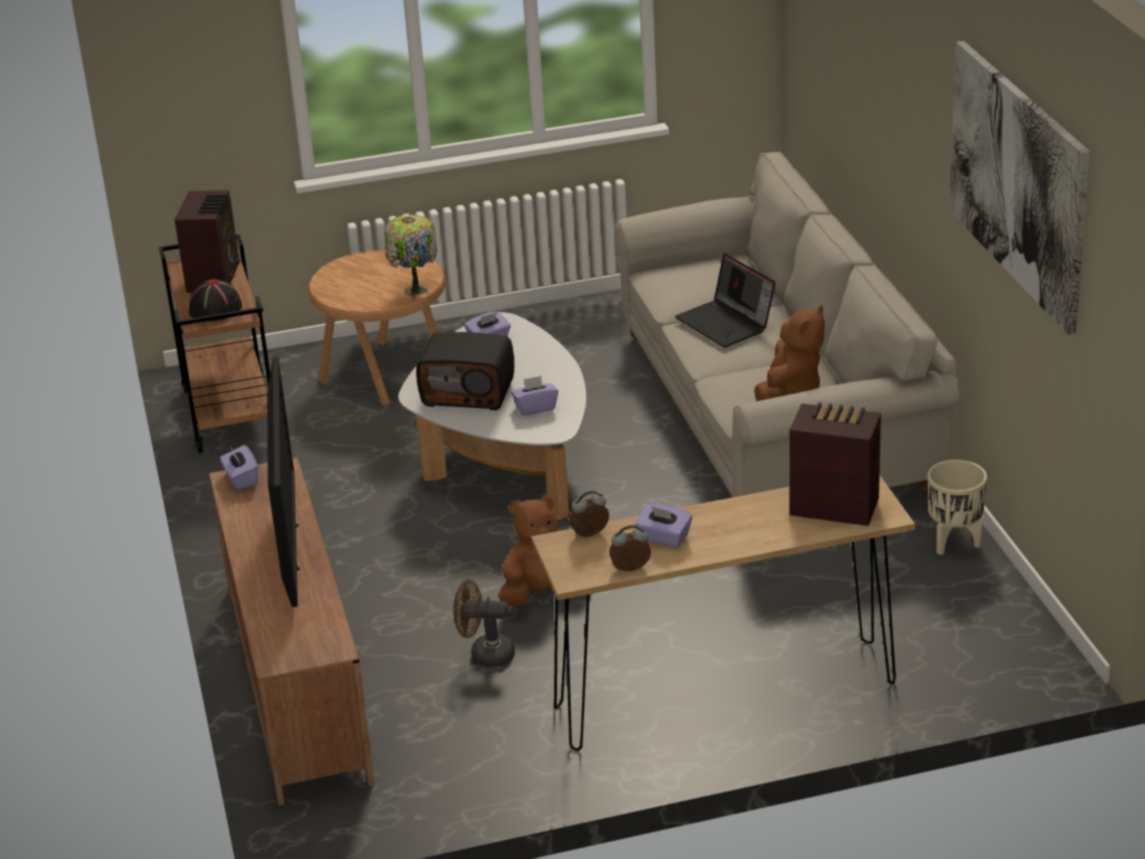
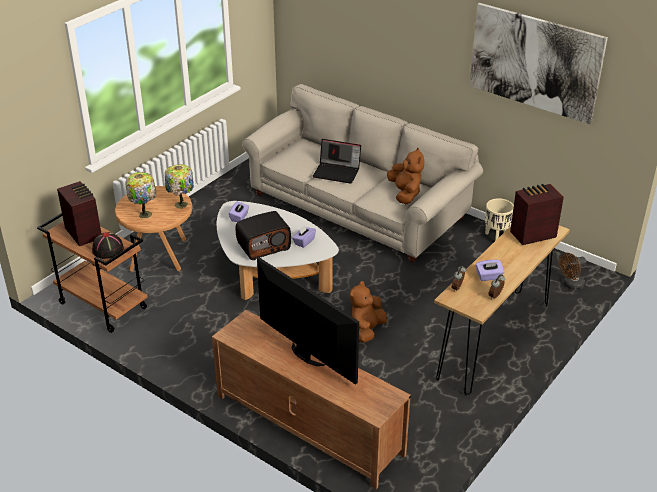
camera: 40 degrees left, 5 degrees up
(241, 479) = (233, 332): purple tissue box -> none
(350, 286) = (144, 214): none -> table lamp
(485, 655) = (376, 370): brown fan -> brown fan (570, 285)

